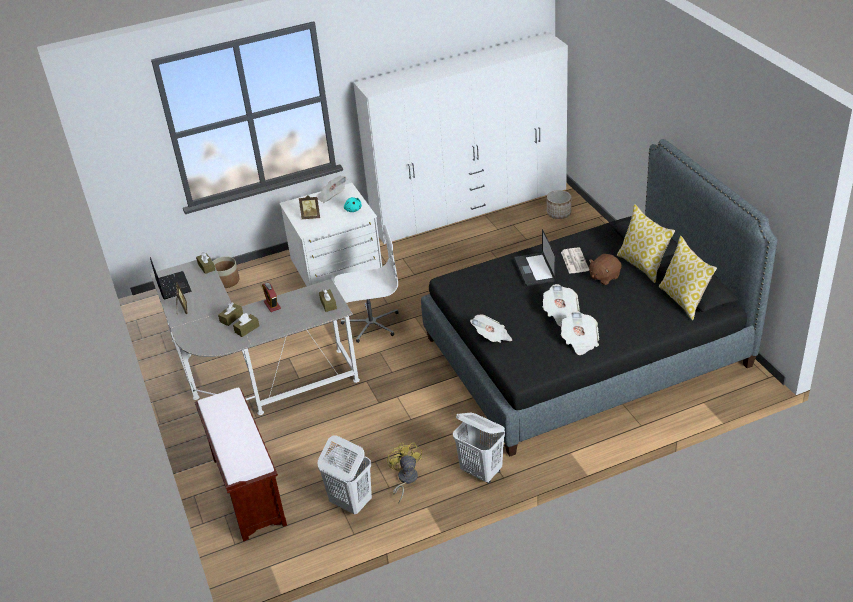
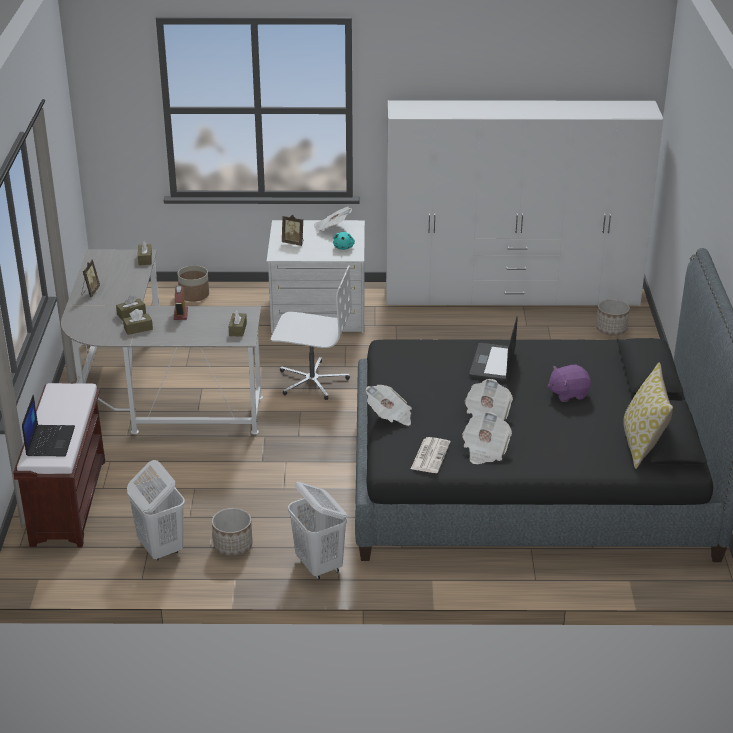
camera: 20 degrees right, 5 degrees down
(172, 285) = (98, 267): laptop -> laptop (50, 441)
(405, 480) = (232, 546): yellow fan -> planter
(574, 261) = (546, 367): newspaper -> newspaper (430, 455)
(604, 277) = (568, 393): brown plush toy -> purple plush toy
(643, 265) = (624, 395): pillow -> none

